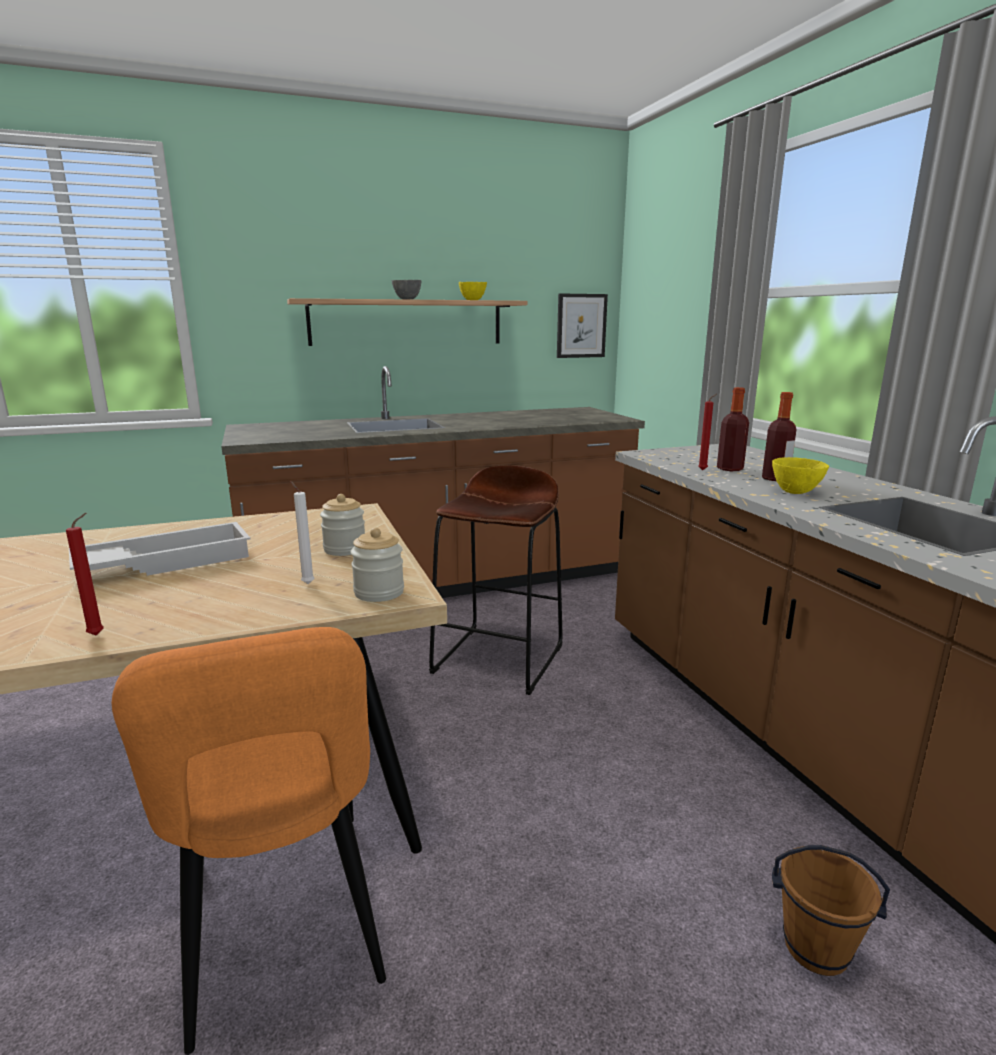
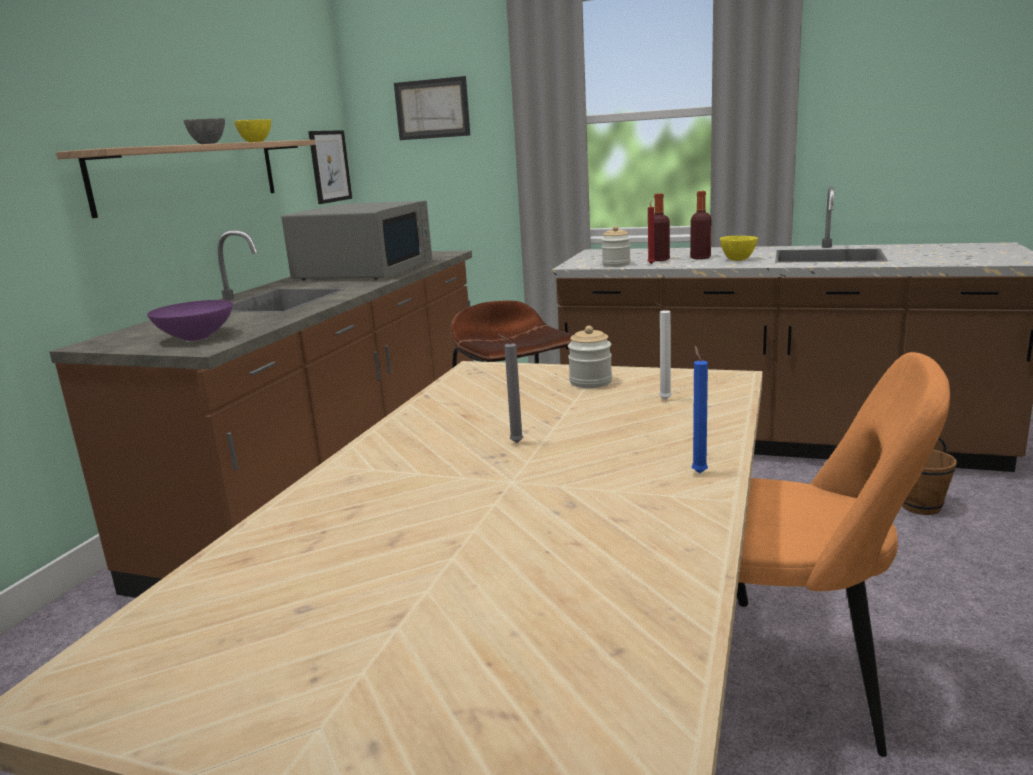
camera: 50 degrees left, 0 degrees up
(99, 634) = (698, 472): red candle -> blue candle
(166, 561) = (514, 443): white tray -> grey candle
(270, 435) = (198, 337): none -> purple bowl
(379, 592) = (716, 383): jar -> jar (616, 264)
(515, 419) = (366, 270): none -> grey microwave
(670, 276) = (432, 109): none -> picture

